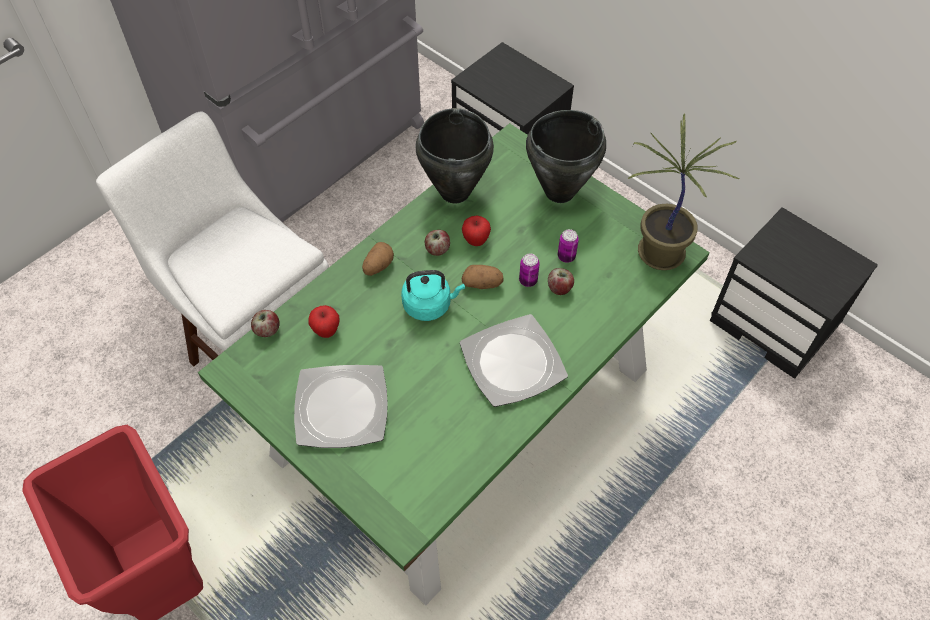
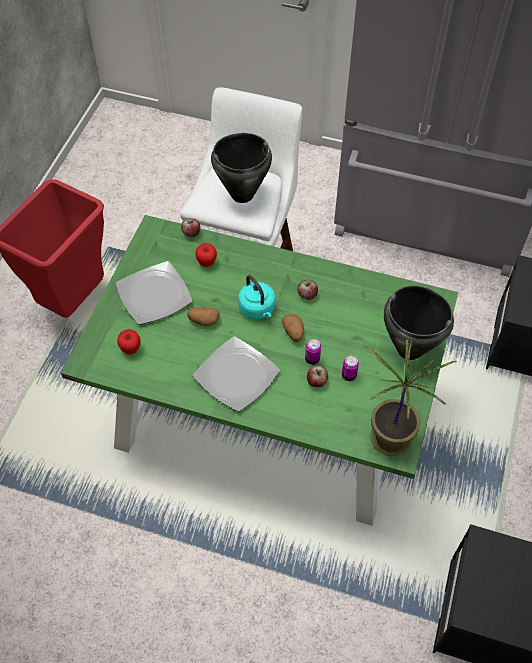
camera: 65 degrees right, 0 degrees up
(378, 266) = (273, 267): potato -> potato (203, 321)
(454, 192) = (365, 284): black cooking pot -> black cooking pot (241, 194)
(476, 241) = (329, 314): apple -> apple (131, 349)

